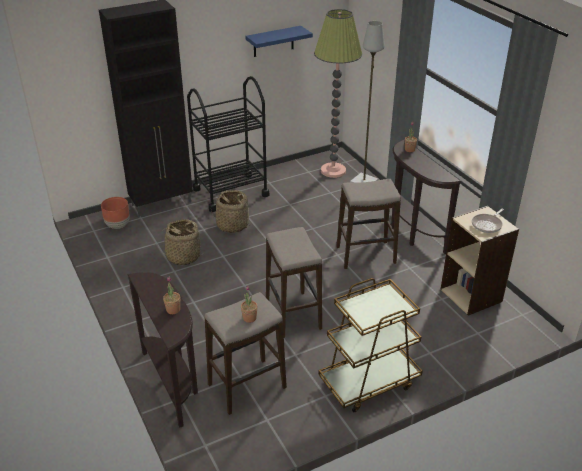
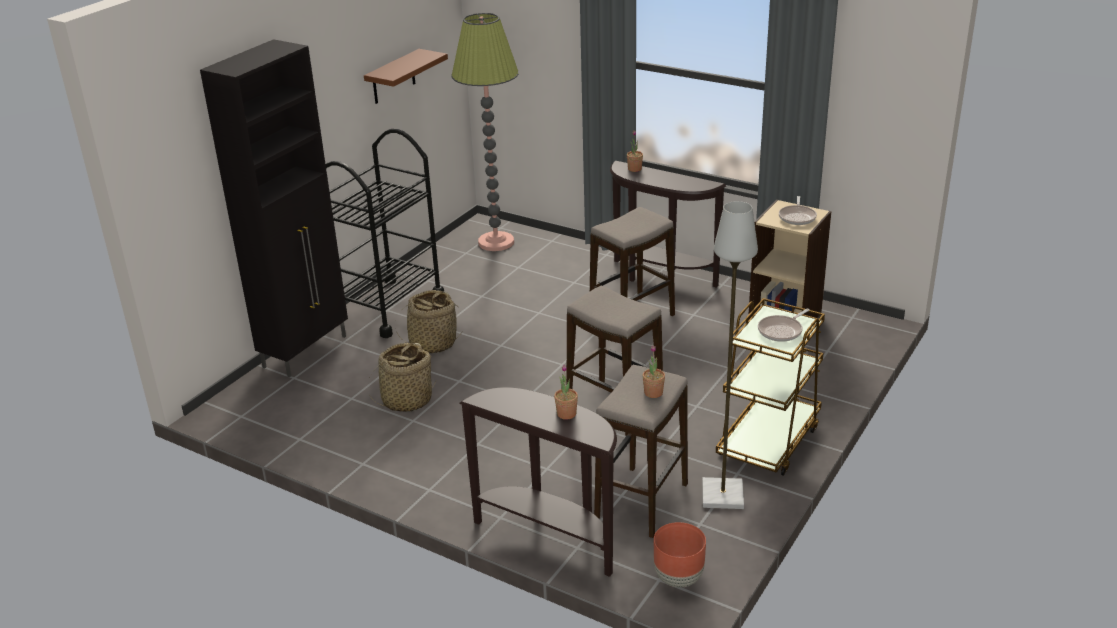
camera: 30 degrees left, 5 degrees down
(117, 225) = (270, 398): brown planter -> brown planter (678, 578)
(273, 41) = (393, 77): blue shelf -> brown shelf
(363, 181) = (546, 243): grey floor lamp -> grey floor lamp (721, 494)
(380, 309) = (782, 331): none -> frying pan

